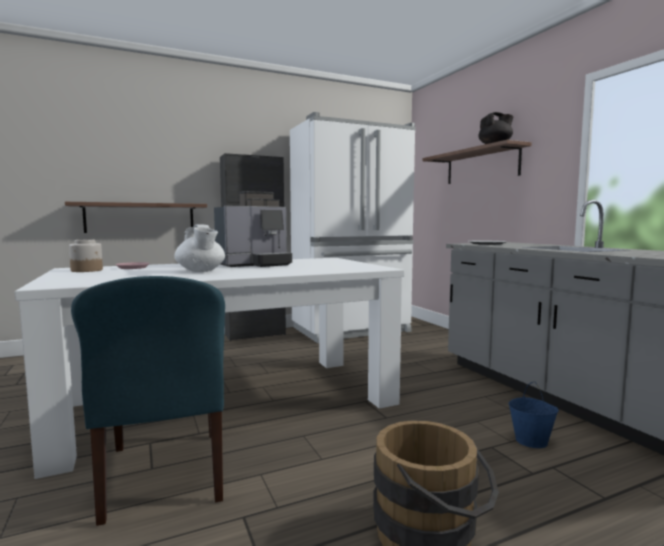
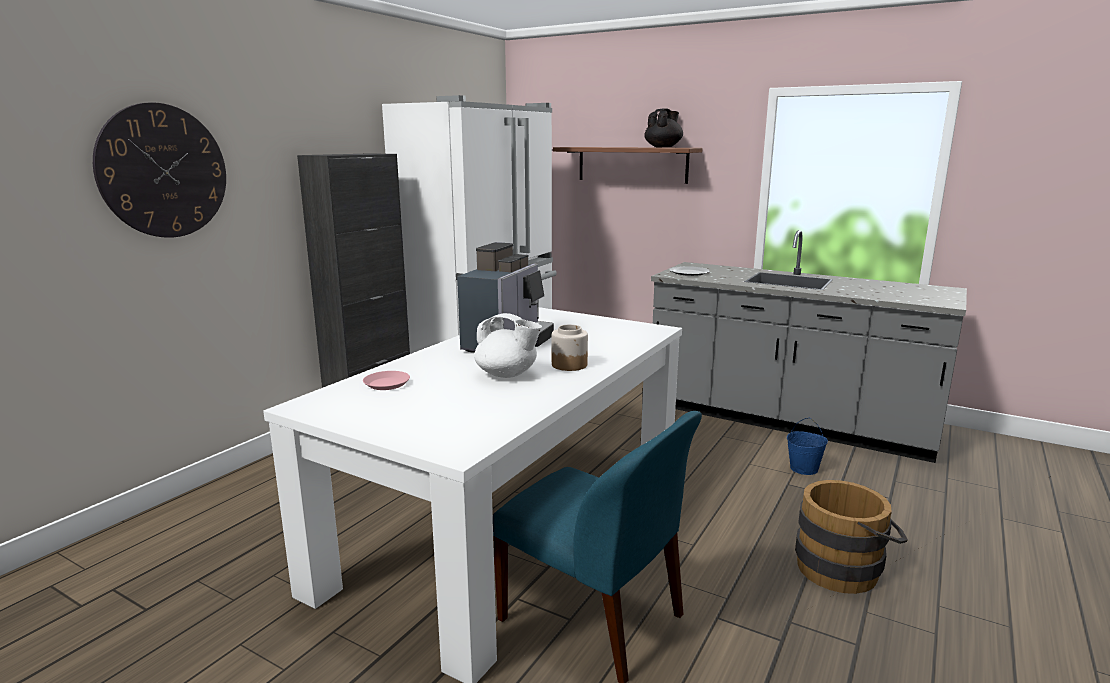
camera: 35 degrees left, 10 degrees up
(87, 270) = (352, 405): jar -> jar (569, 365)
(130, 159) = (163, 171): none -> wall clock
(140, 218) = (191, 274): shelf -> none

